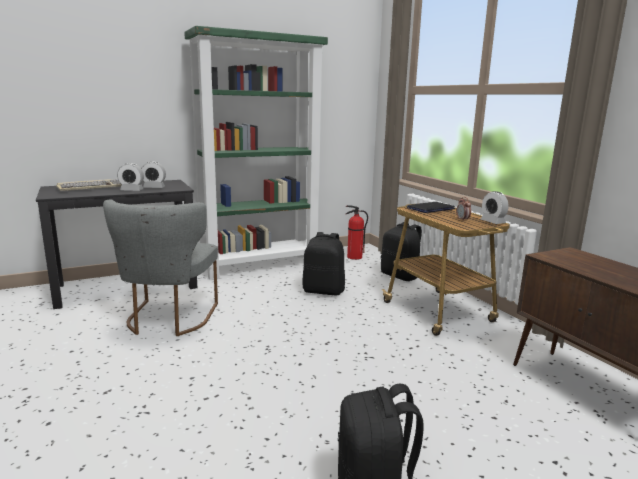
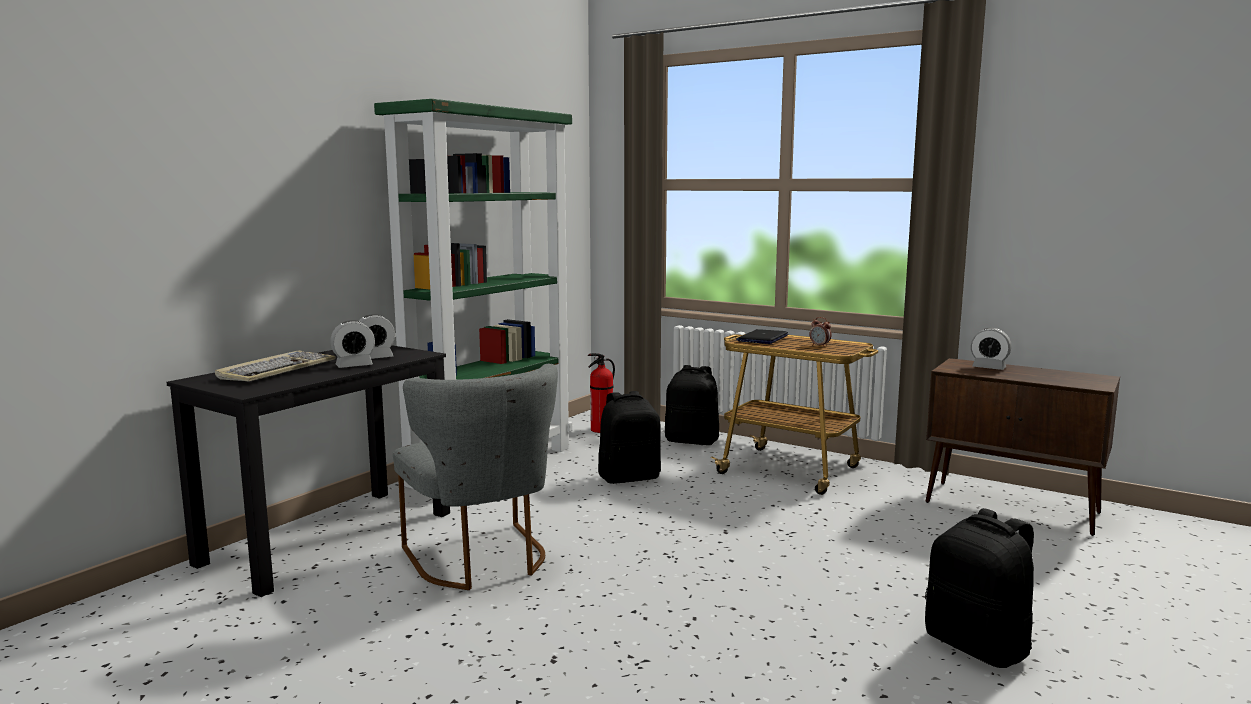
camera: 30 degrees left, 5 degrees down
(492, 222) = (852, 343): alarm clock -> alarm clock (989, 368)

